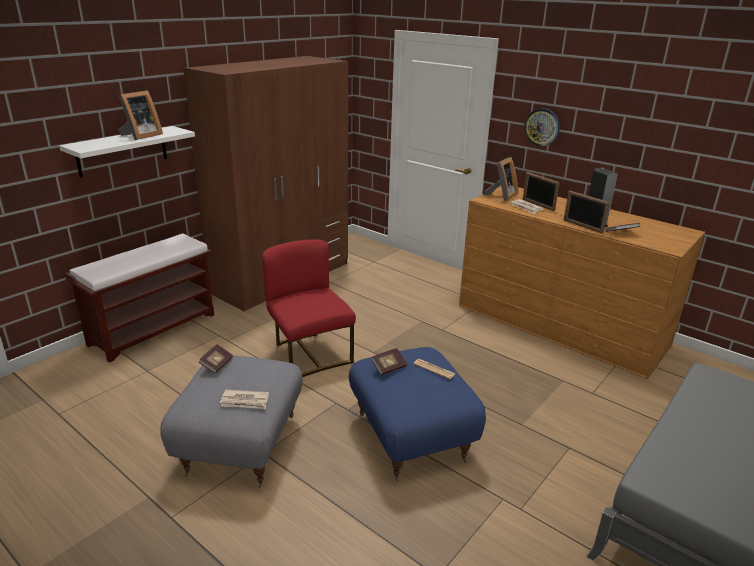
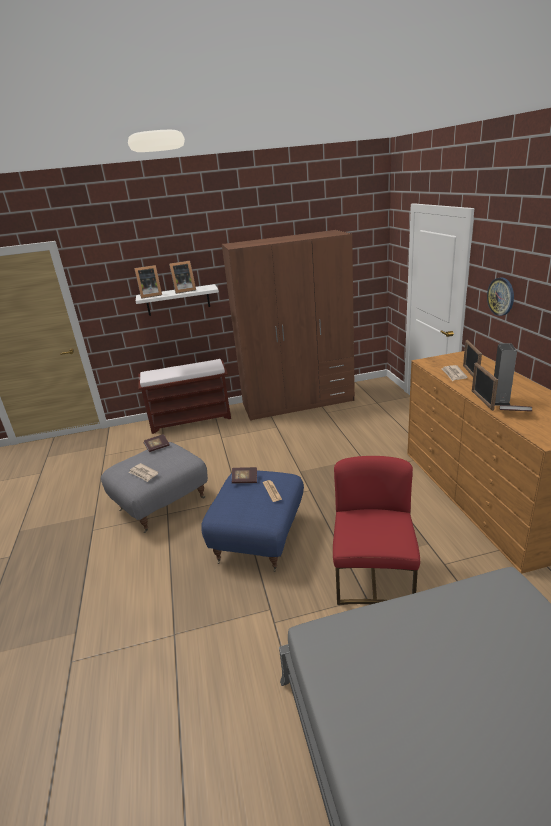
camera: 40 degrees right, 0 degrees up
(309, 354) = (257, 460): red chair -> red chair (374, 577)
(501, 196) = (448, 360): picture frame -> picture frame (150, 295)

